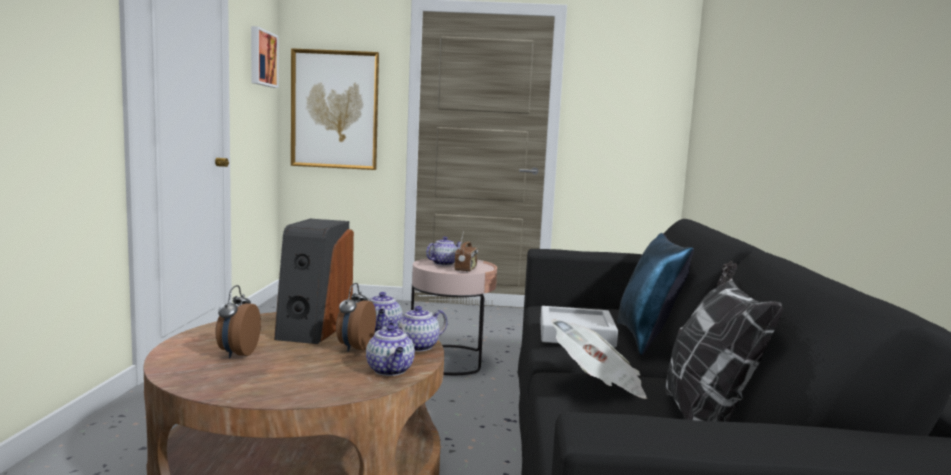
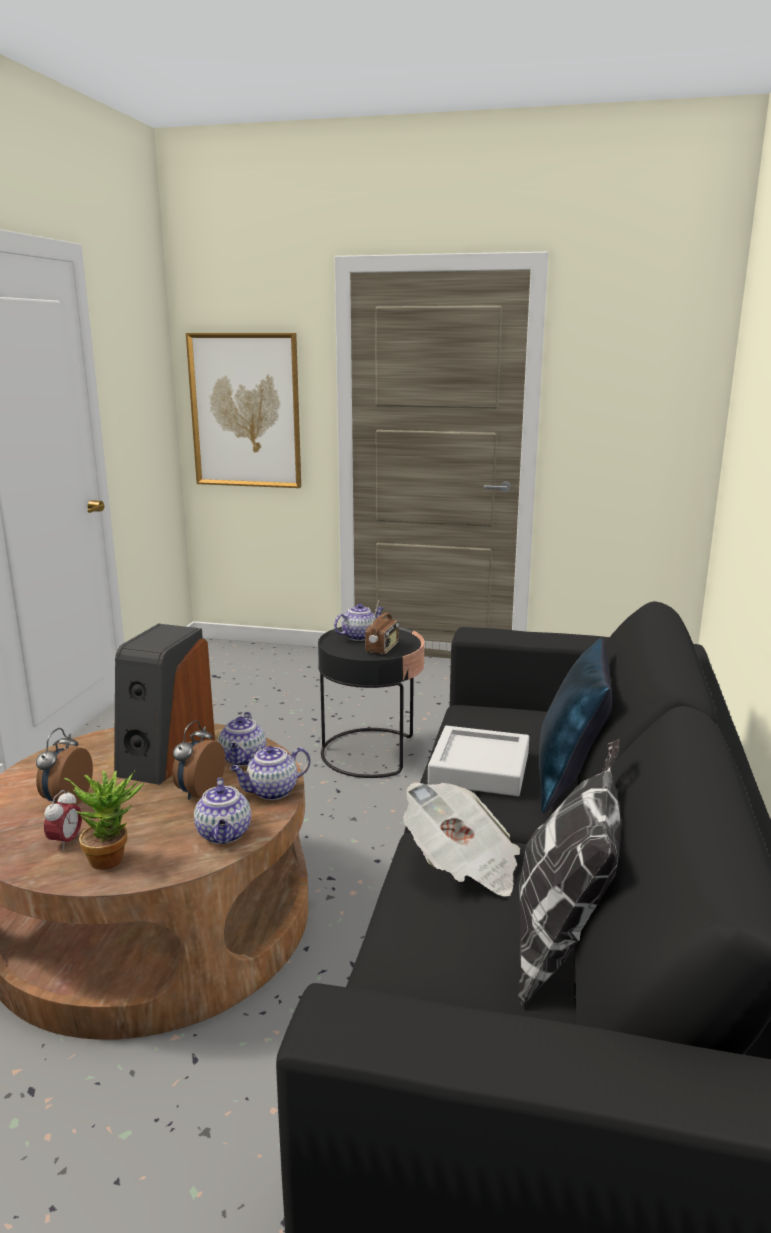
camera: 10 degrees right, 10 degrees up
(249, 377) = (66, 842): none -> alarm clock
(262, 58) = (146, 354): picture -> none
(297, 384) = (112, 856): none -> potted plant
(450, 360) = (371, 752): pink side table -> black side table

